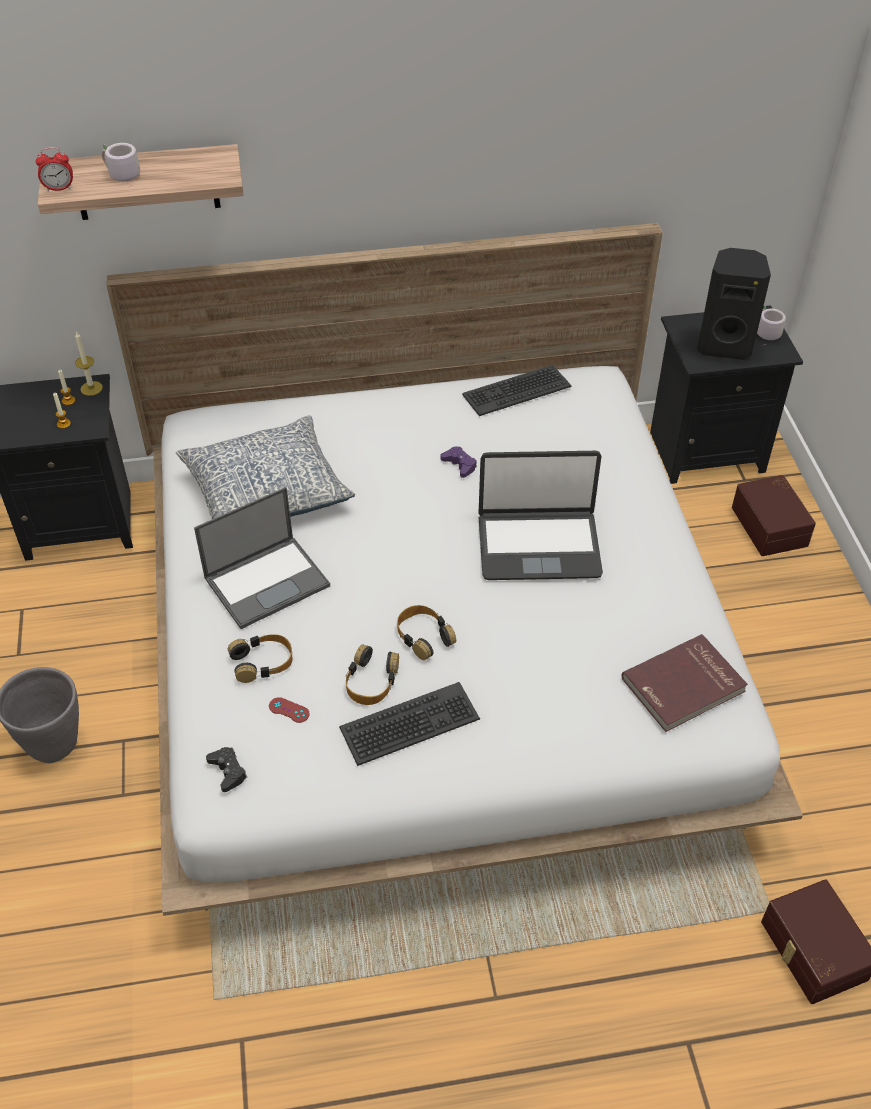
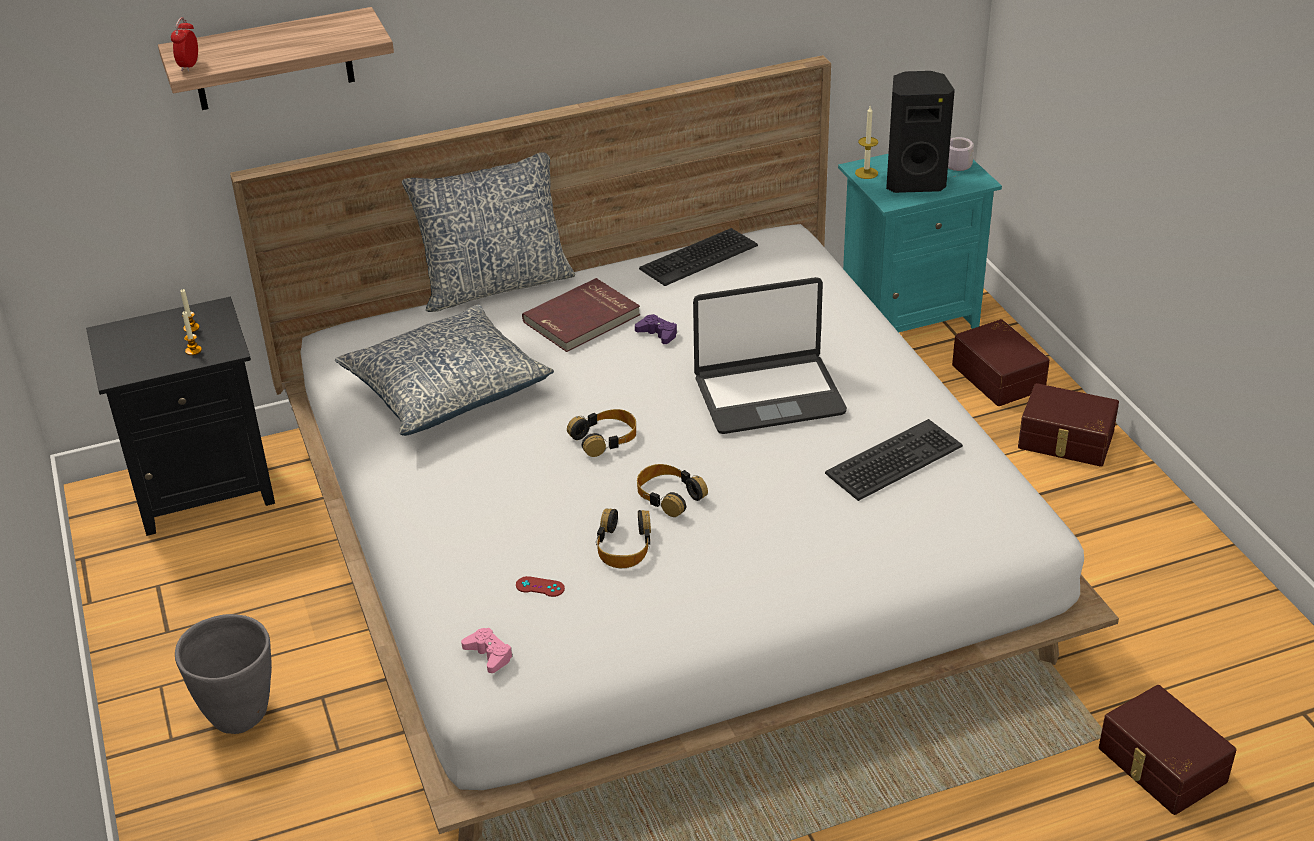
camera: 10 degrees left, 10 degrees down
(59, 188) = (189, 66): alarm clock -> alarm clock turned 120 degrees clockwise
(91, 388) = (214, 312): candle -> candle (866, 173)
(120, 175) = (253, 46): grey mug -> none
(228, 771) = (489, 654): black game controller -> pink game controller
(262, 662) = (495, 547): headphones -> headphones (605, 438)
(268, 581) = (476, 471): laptop -> none
(337, 390) = (495, 285): none -> pillow
(410, 725) = (680, 579): keyboard -> keyboard (895, 461)
(684, 686) = (965, 498): red book -> red book (583, 319)
(705, 450) = (907, 315): black nightstand -> turquoise nightstand
(812, 602) = (1065, 441): none -> brown storage box

